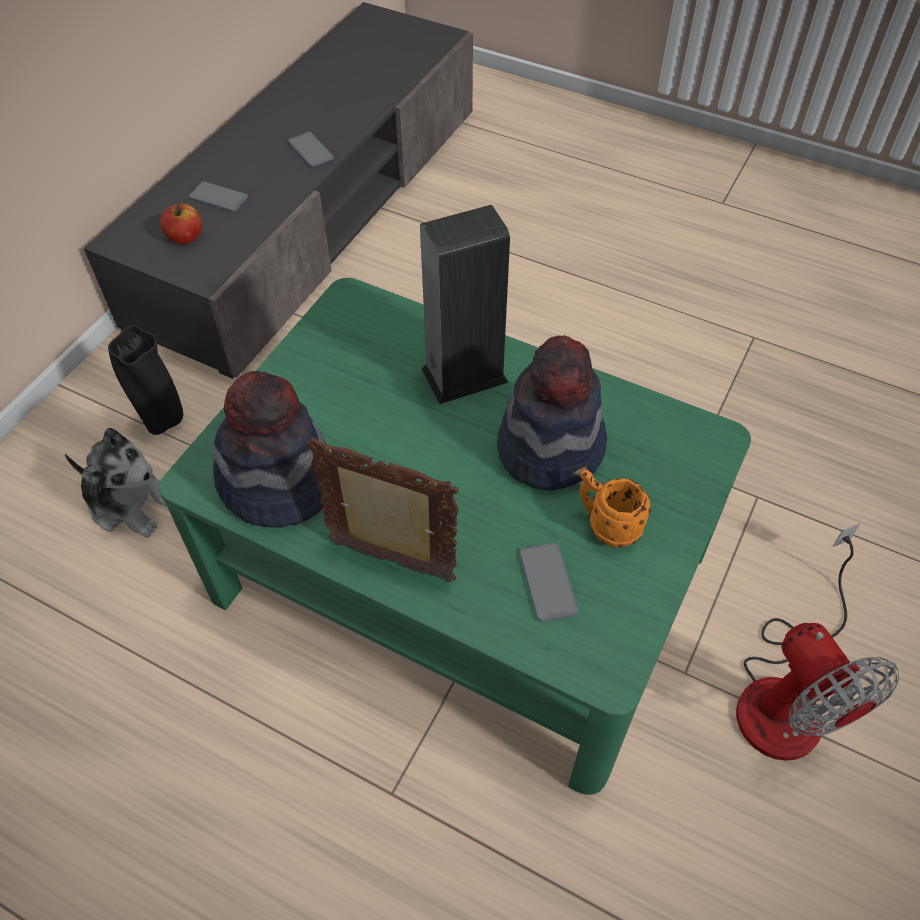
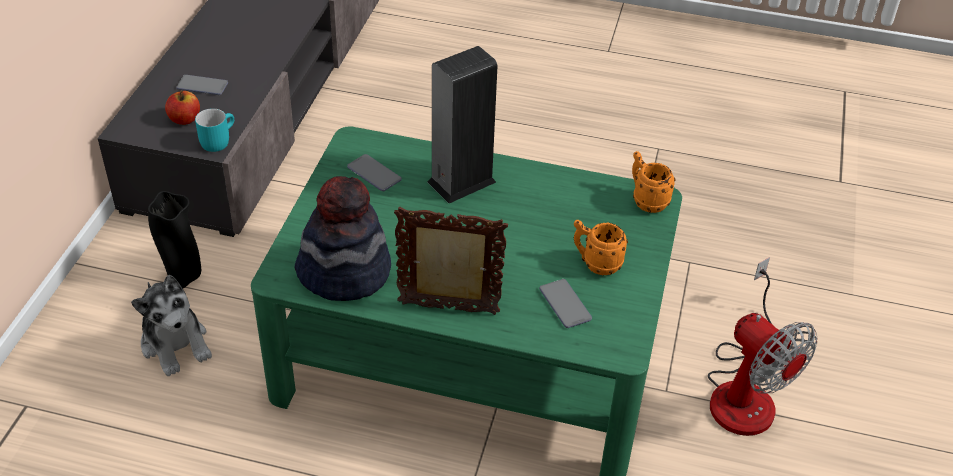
camera: 15 degrees left, 10 degrees down
(131, 502) = (176, 343): plush toy -> plush toy turned 45 degrees clockwise
(211, 269) = (217, 140): none -> turquoise mug
(311, 150) = (269, 41): phone -> phone (374, 174)
(552, 447) = (542, 220): hat -> none
(700, 439) = (646, 200): none -> orange mug

